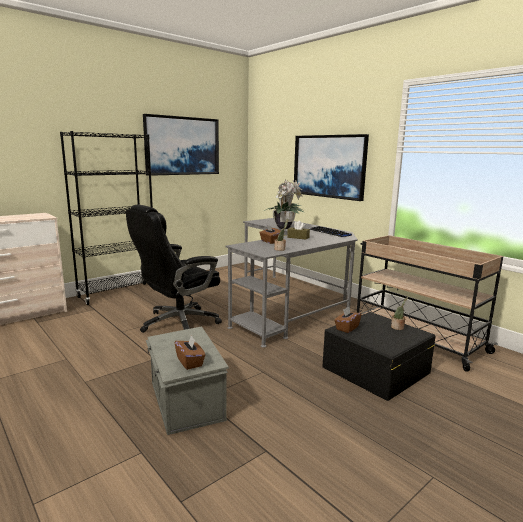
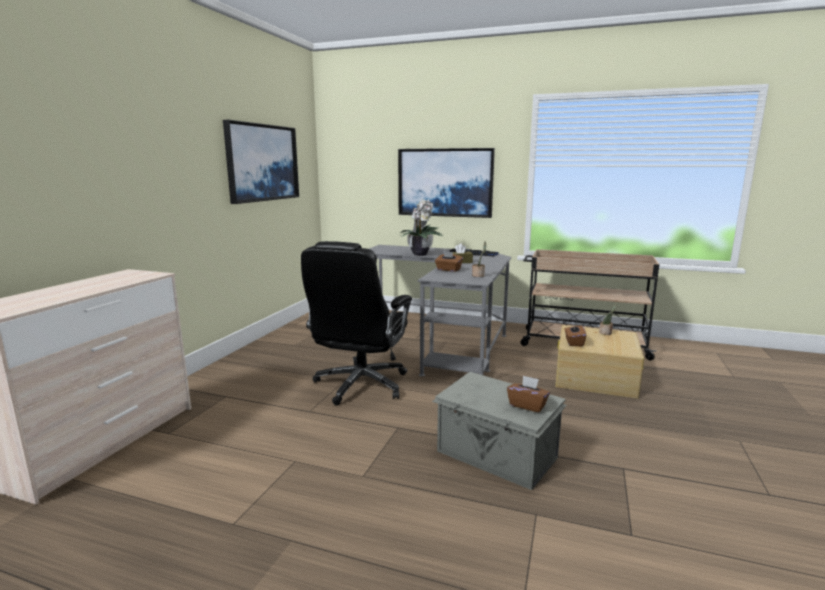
camera: 30 degrees left, 0 degrees up
(118, 293) = (225, 371): black bookcase -> none
(375, 370) = (595, 377): black storage box -> beige storage box

